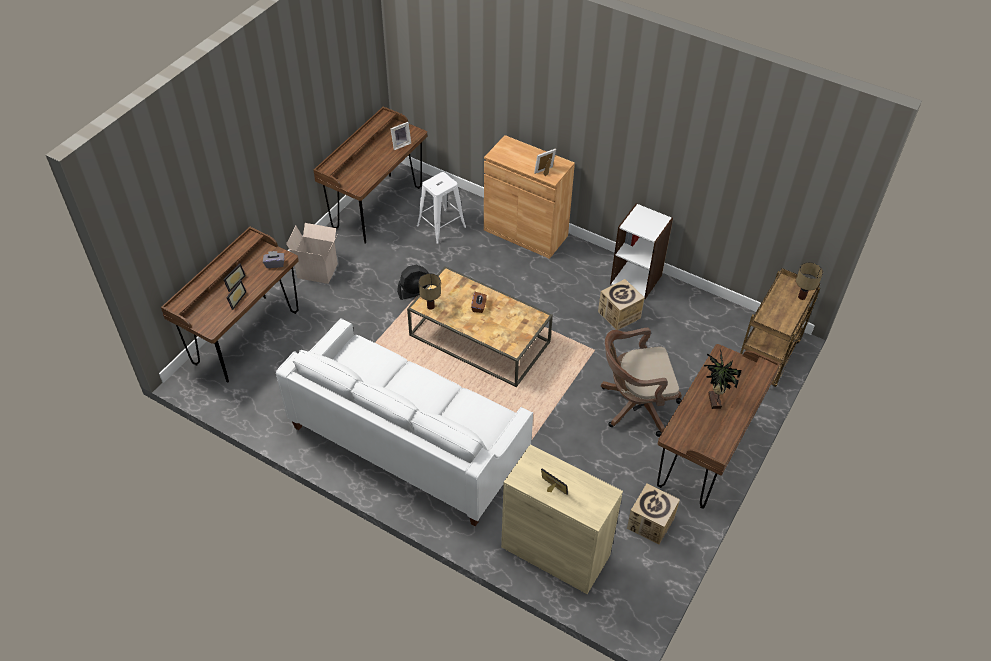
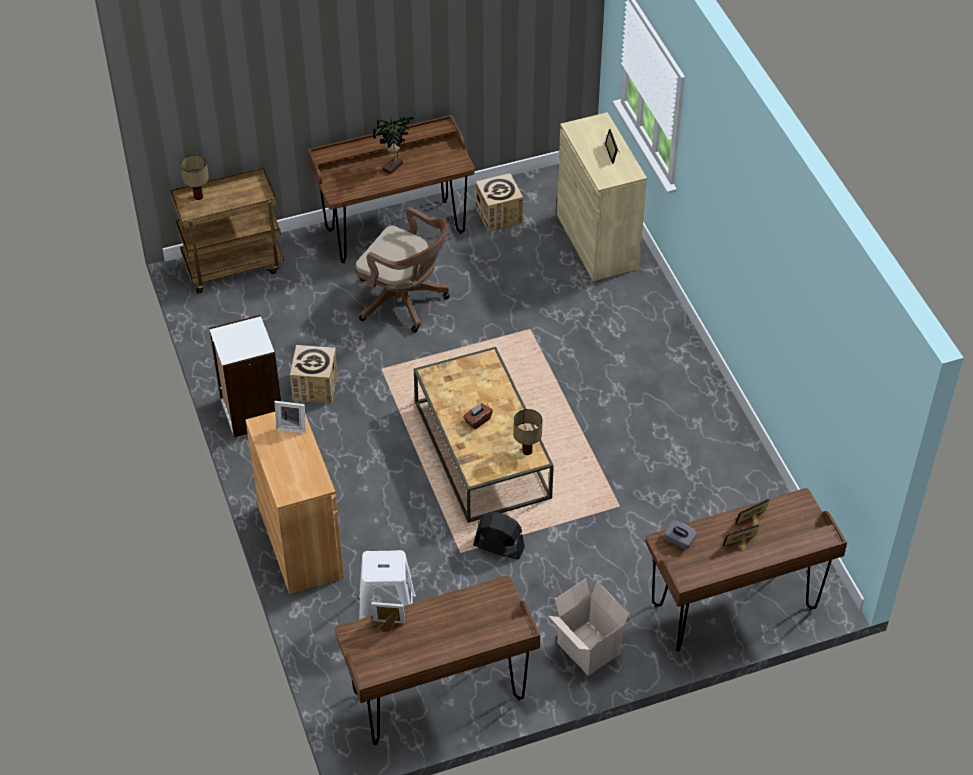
camera: 140 degrees left, 0 degrees up
(408, 441) = (645, 395): white sofa -> none

